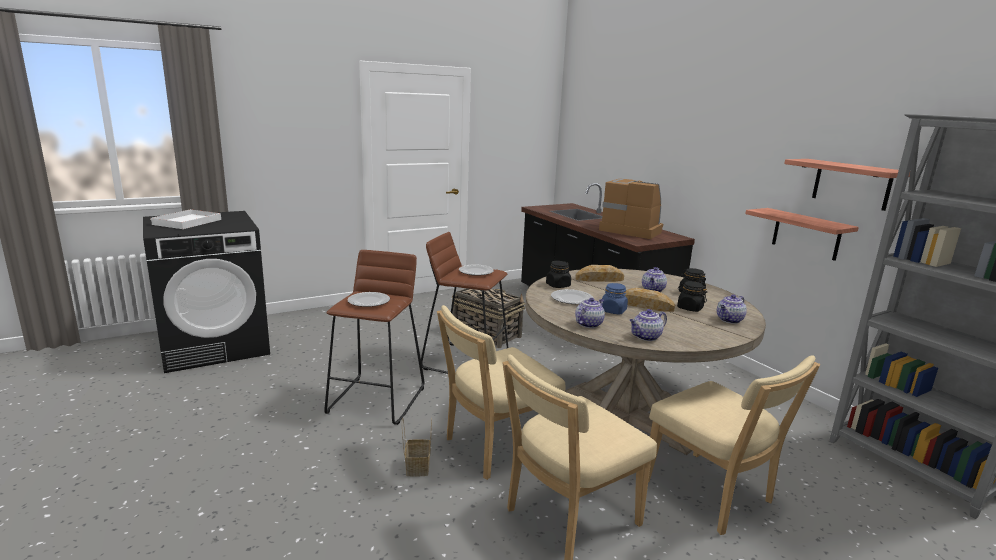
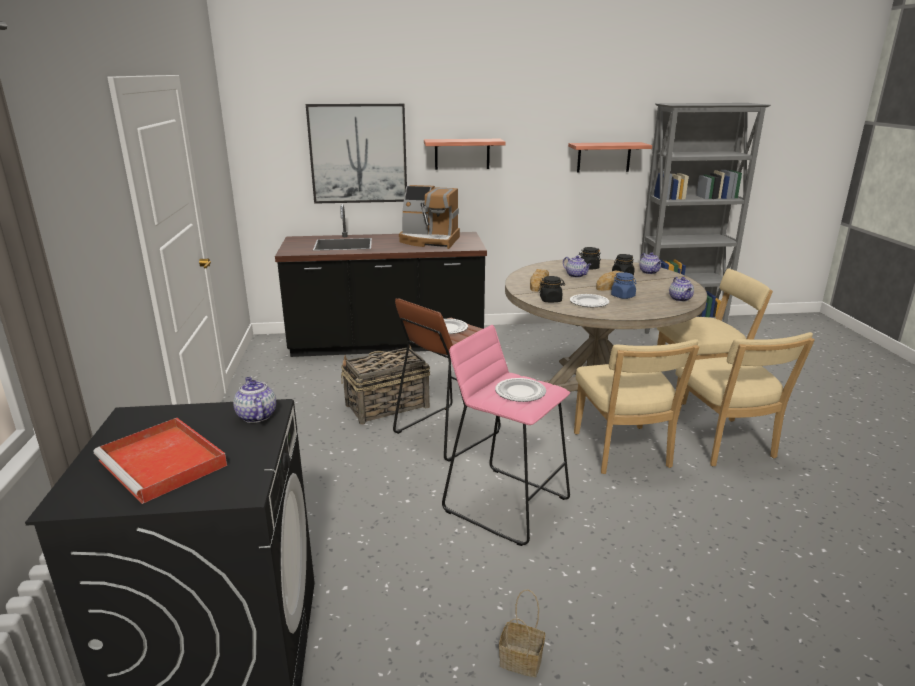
camera: 65 degrees left, 5 degrees up
(186, 222) = (164, 463): white tray -> red tray
(377, 400) = (506, 504): brown stool -> pink stool
(417, 466) = (644, 499): basket -> basket (519, 660)
(588, 324) = (651, 309): teapot -> teapot (256, 416)
(624, 144) = (358, 154): none -> picture
(631, 230) = (429, 241): coffee machine -> coffee machine turned 135 degrees counterclockwise
(806, 234) = (576, 201): shelf -> shelf (462, 154)

